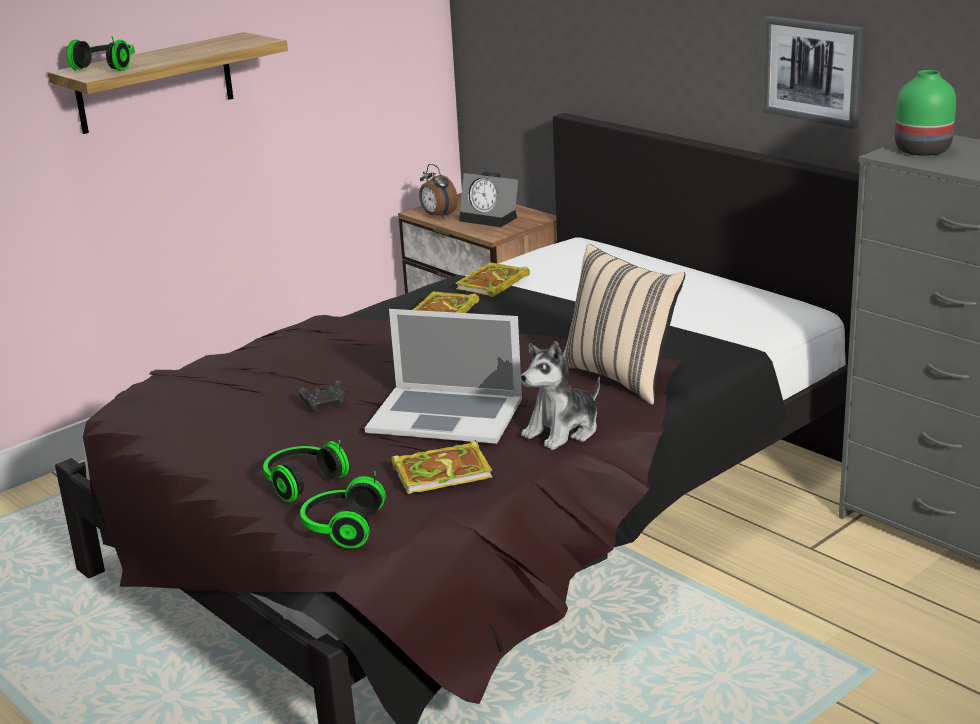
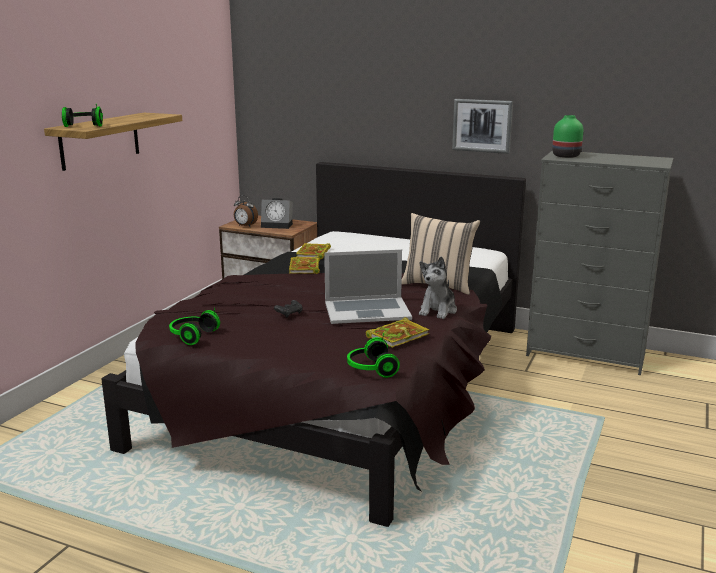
camera: 25 degrees left, 5 degrees down
(301, 482) = (320, 351): headphones -> headphones (192, 336)

